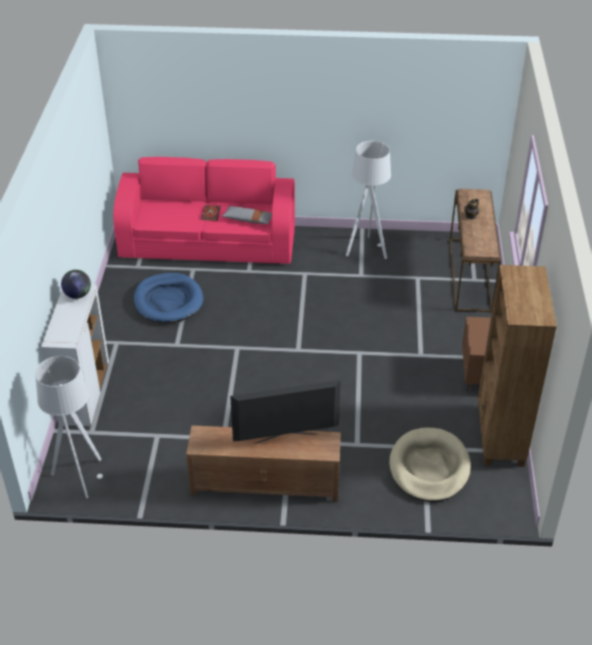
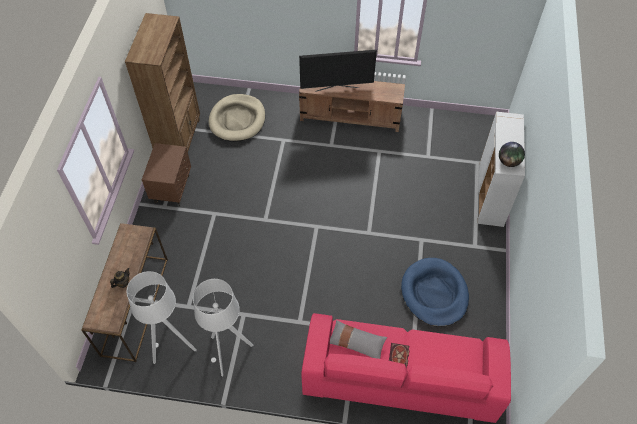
camera: 175 degrees left, 15 degrees up
(80, 477) = (477, 129): grey floor lamp -> grey floor lamp (172, 345)

